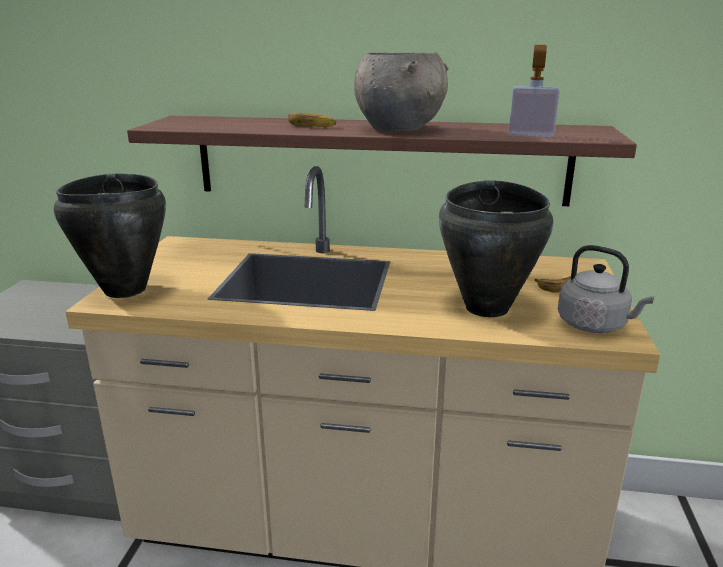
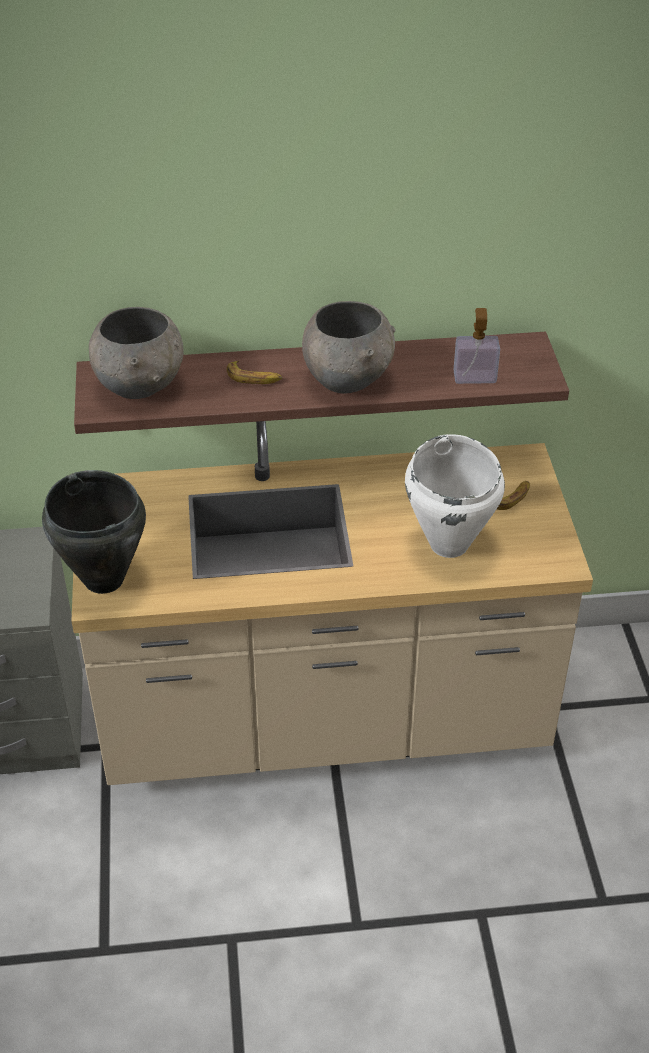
camera: 15 degrees left, 20 degrees up
(208, 122) = (140, 385): none -> grey bowl
(487, 307) = (449, 544): black cooking pot -> white cooking pot
(595, 325) = (542, 552): grey kettle -> none

